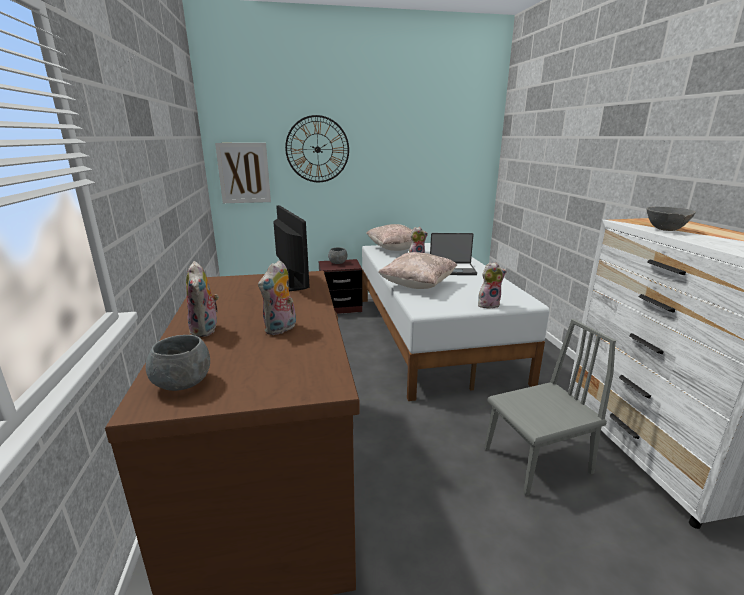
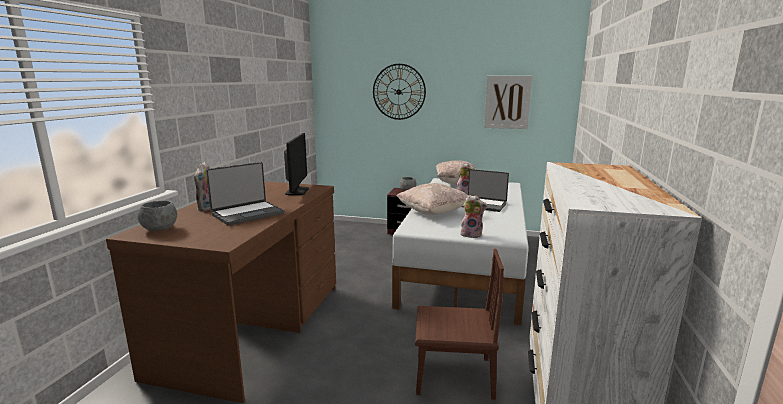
camera: 25 degrees right, 5 degrees down
(244, 173) = (340, 109): picture -> picture (507, 102)
(281, 329) = (247, 214): plush toy -> laptop
(536, 460) = (453, 375): grey chair -> brown chair
(665, 230) = (574, 173): grey bowl -> none

